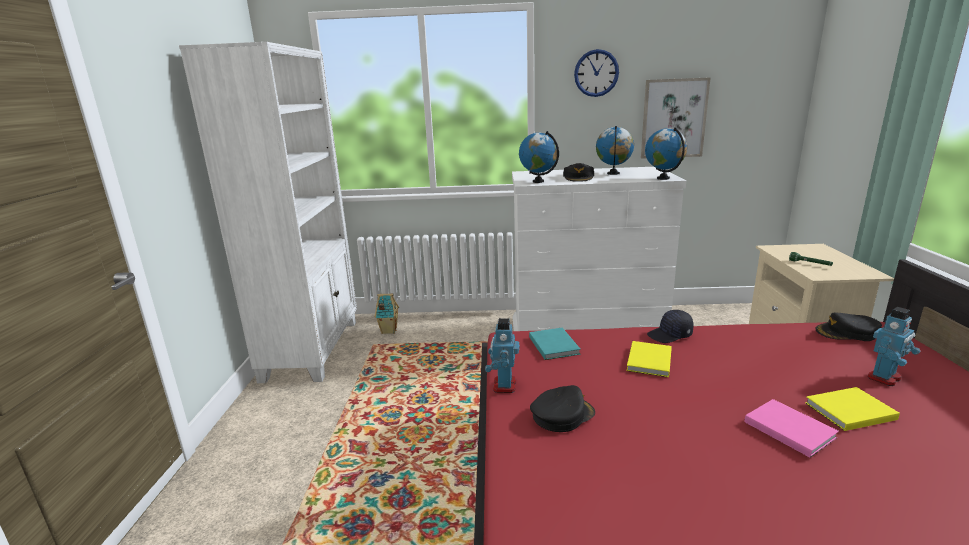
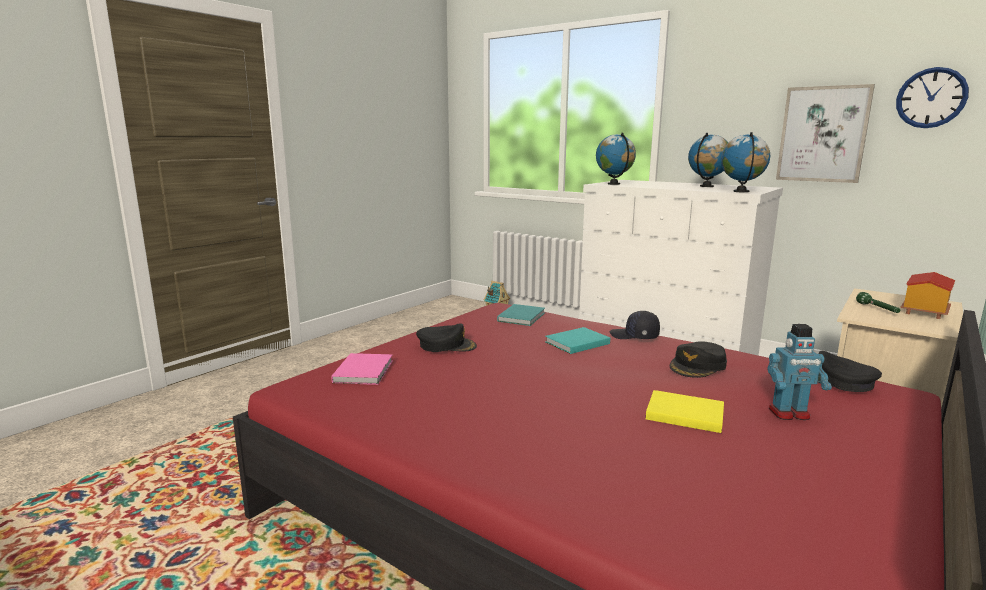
camera: 35 degrees right, 5 degrees down
(313, 349) = (430, 314): white bookcase -> none
(503, 386) = (442, 324): toy robot -> none
(578, 177) = (661, 185): black cap -> black cap (698, 366)
(596, 73) = (729, 81): wall clock -> wall clock (931, 98)
(648, 361) = (575, 343): yellow book -> turquoise book
(788, 428) = (596, 401): pink book -> pink book (365, 371)
(829, 258) = (923, 311): none -> toy house

